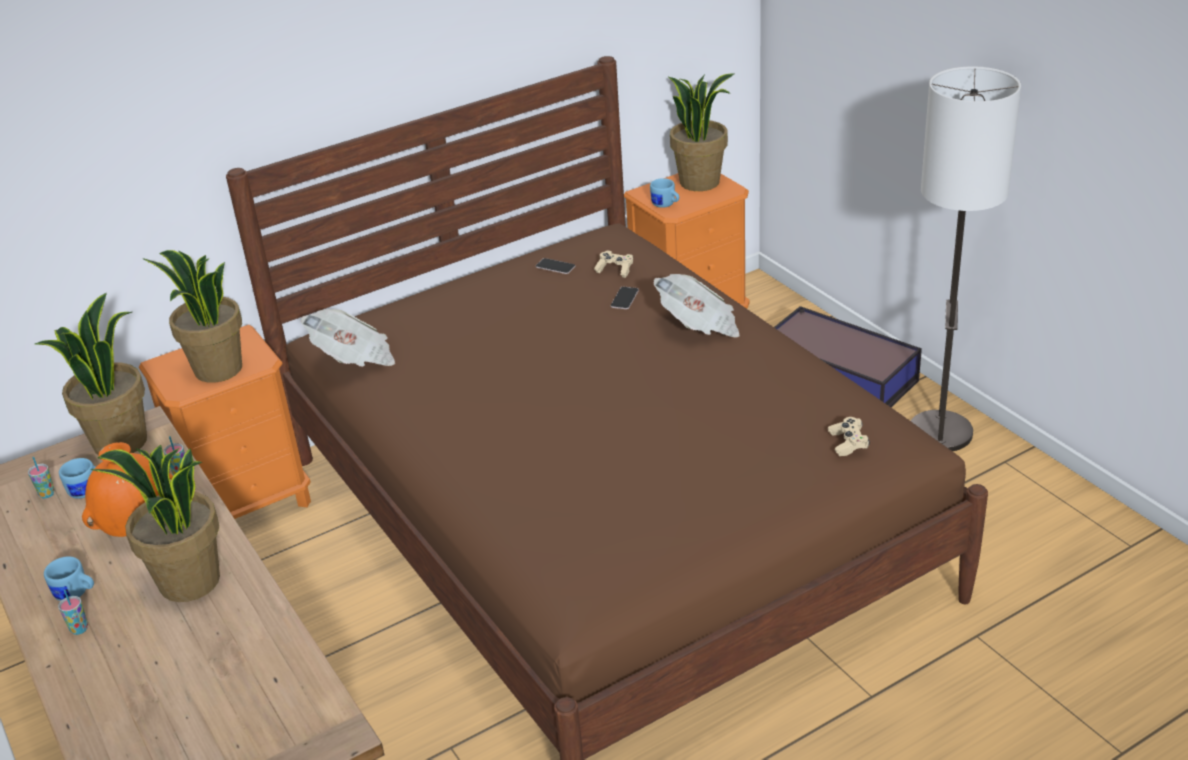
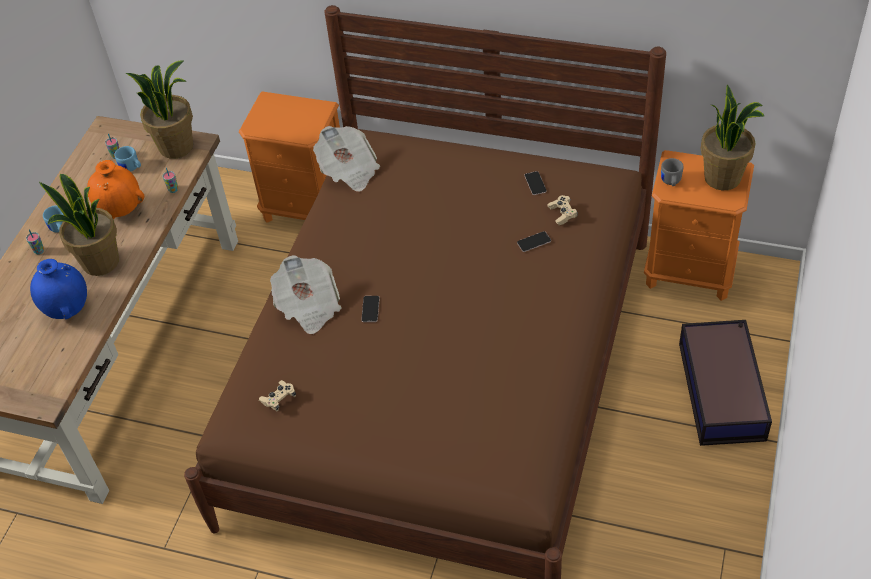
camera: 50 degrees right, 15 degrees up
(217, 370) = (284, 125): potted plant -> none
(217, 645) = (67, 309): none -> blue vase
(561, 428) = (370, 309): none -> phone
(665, 205) = (670, 182): blue mug -> grey mug
(699, 326) = (542, 299): newspaper -> newspaper (308, 306)
(848, 443) = (488, 457): beige game controller -> beige game controller (279, 399)
(939, 432) = (718, 490): floor lamp -> none

